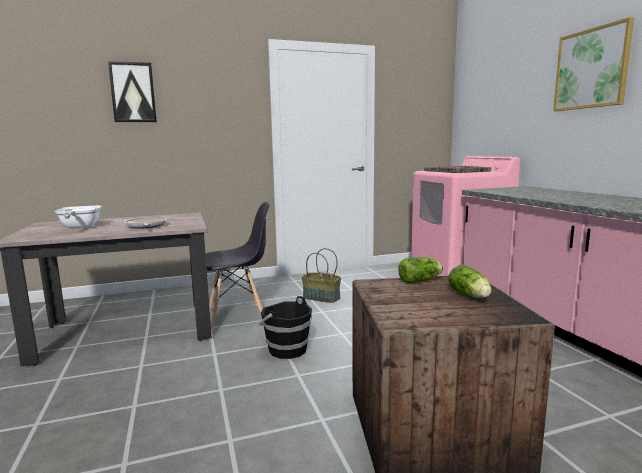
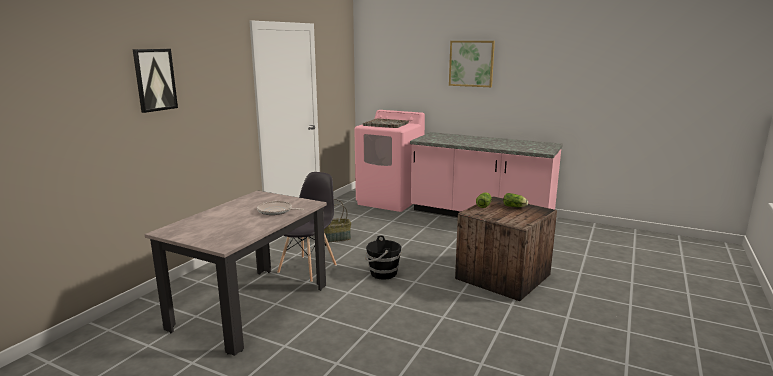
camera: 45 degrees left, 5 degrees up
(79, 227) = (225, 225): frying pan -> none

